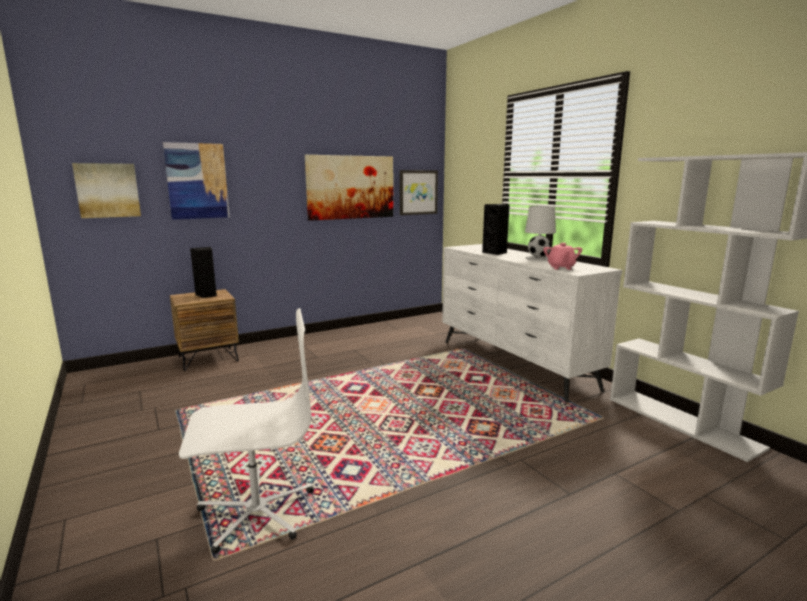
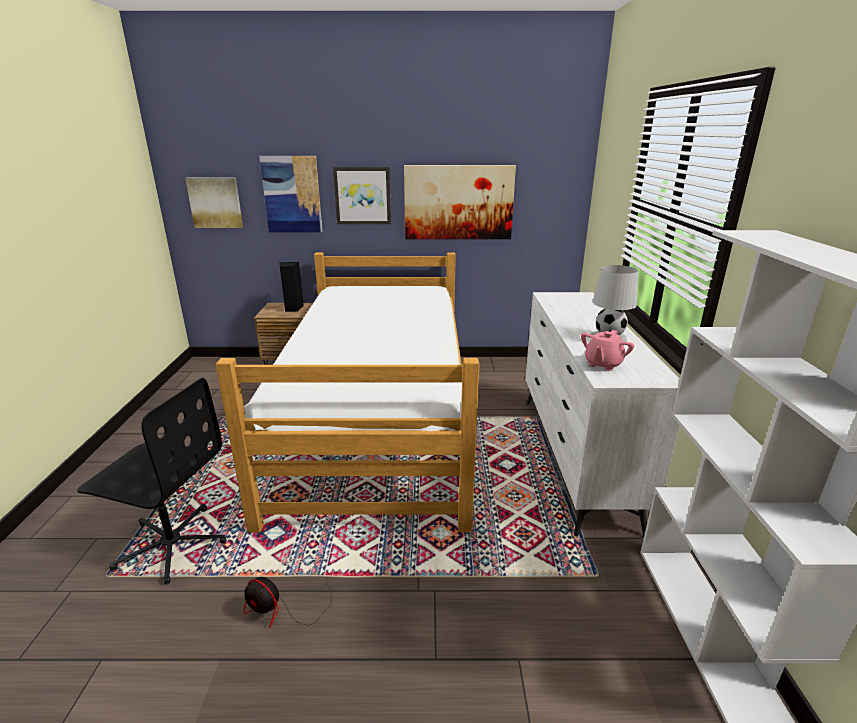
camera: 30 degrees right, 10 degrees up
(256, 511) = (172, 543): white office chair -> black office chair
(344, 377) = (379, 421): none -> bed
(418, 192) = (550, 210): picture -> picture (362, 195)
(427, 511) = (284, 608): none -> fan
(495, 253) = (574, 315): black speaker -> none

